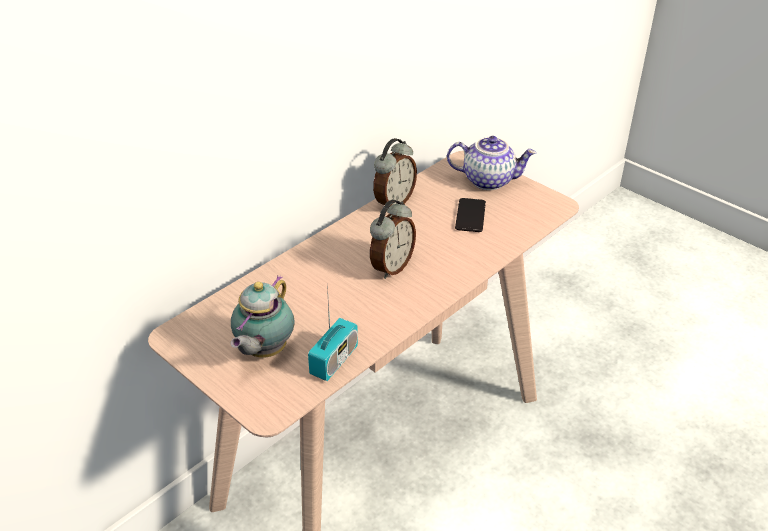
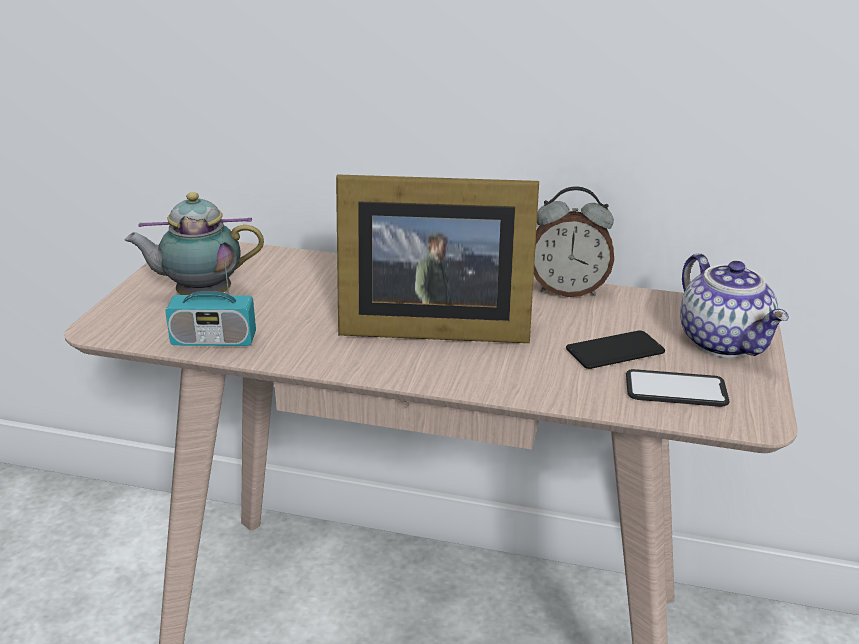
camera: 60 degrees right, 10 degrees down
(391, 267) = (428, 326): alarm clock -> picture frame
(519, 214) = (676, 390): none -> phone

